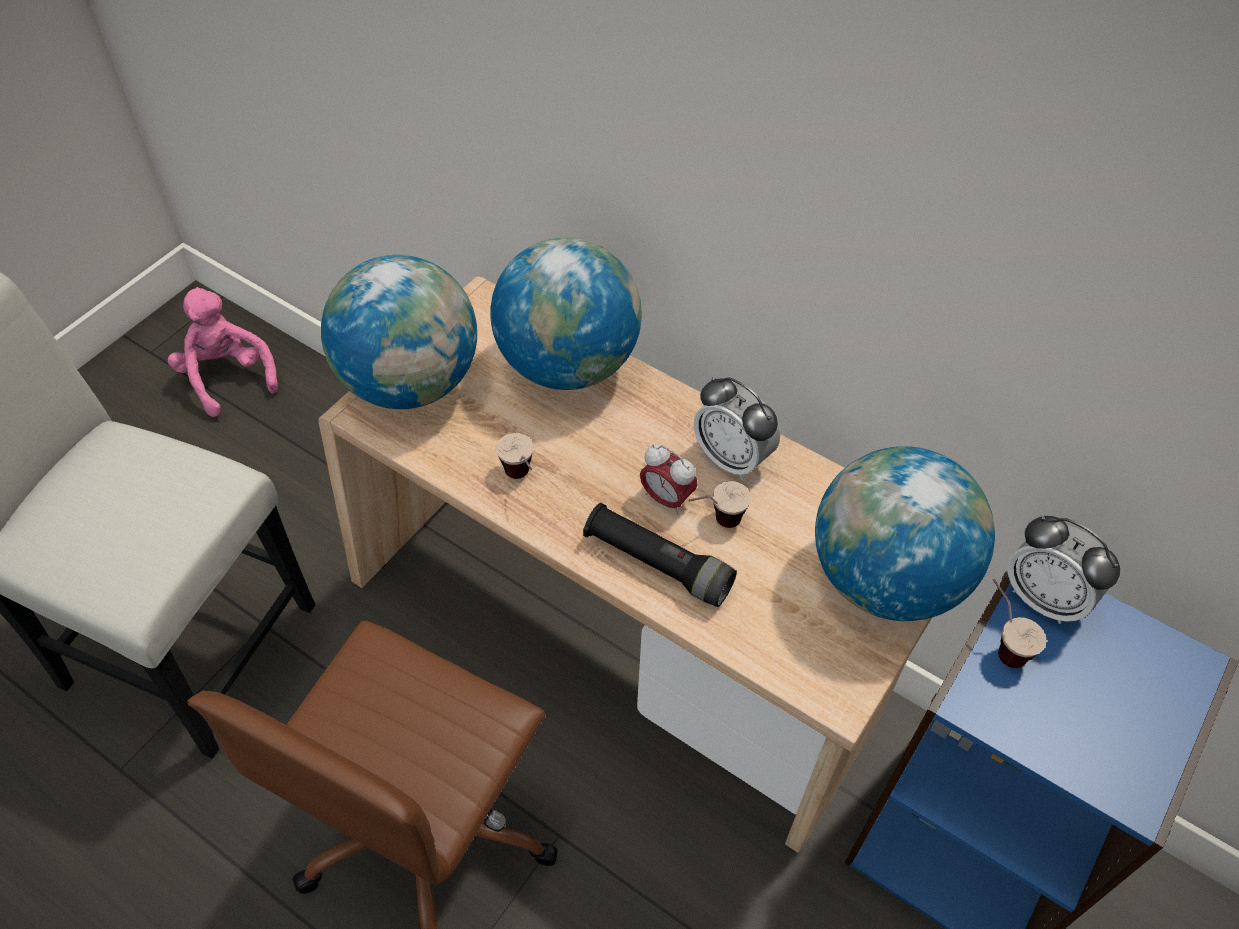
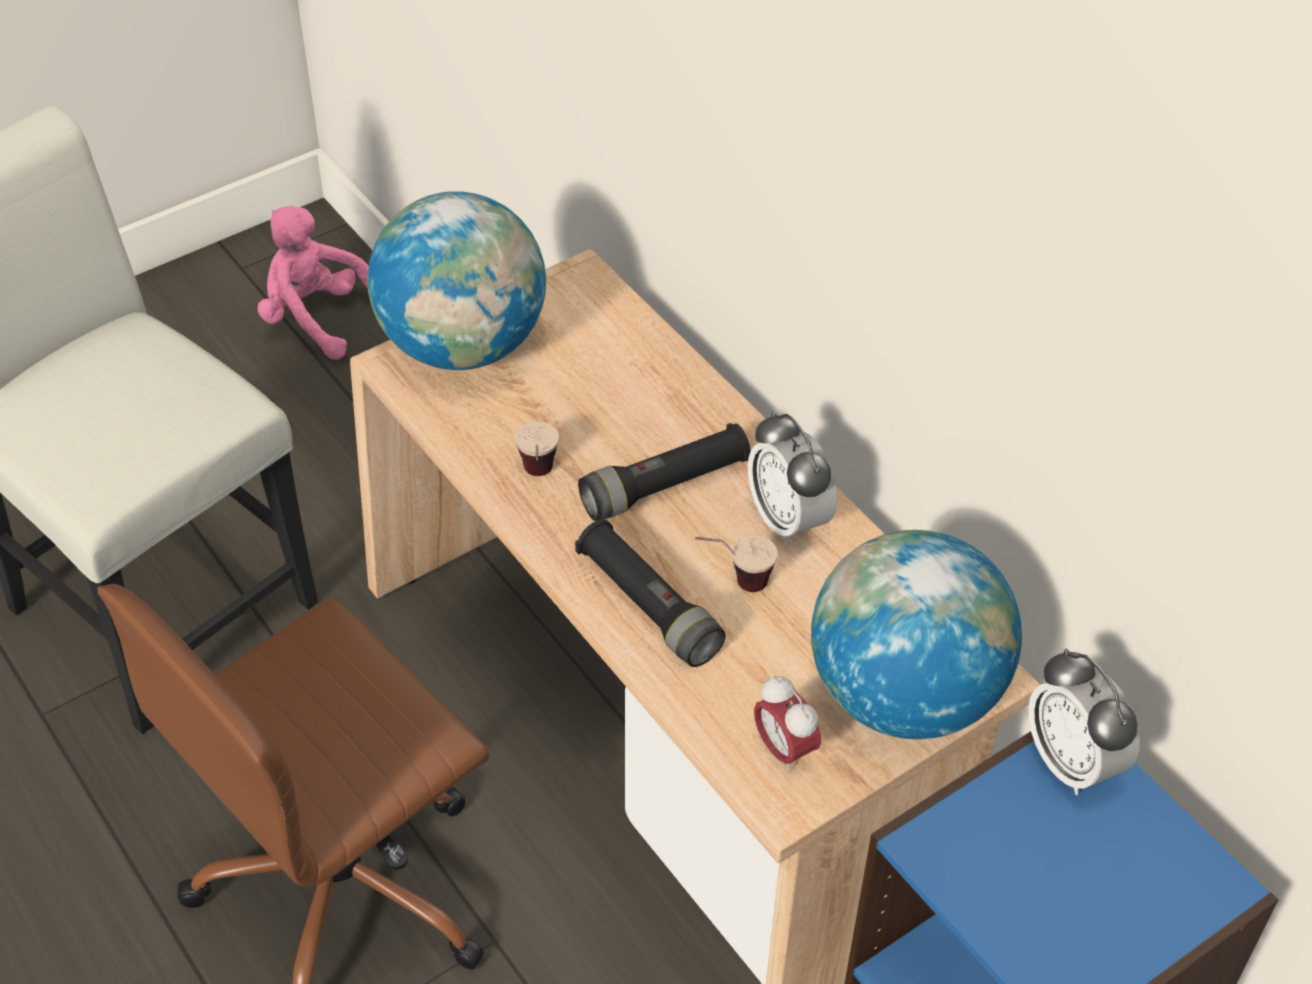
camera: 20 degrees right, 5 degrees down
(227, 376) = (318, 318): pink plush toy -> pink plush toy turned 45 degrees counterclockwise
(568, 364) = (647, 370): globe -> none
(625, 458) = (665, 486): none -> black flashlight
(666, 499) = (691, 542): alarm clock -> alarm clock (784, 750)
(1000, 642) = (993, 793): cup -> none

